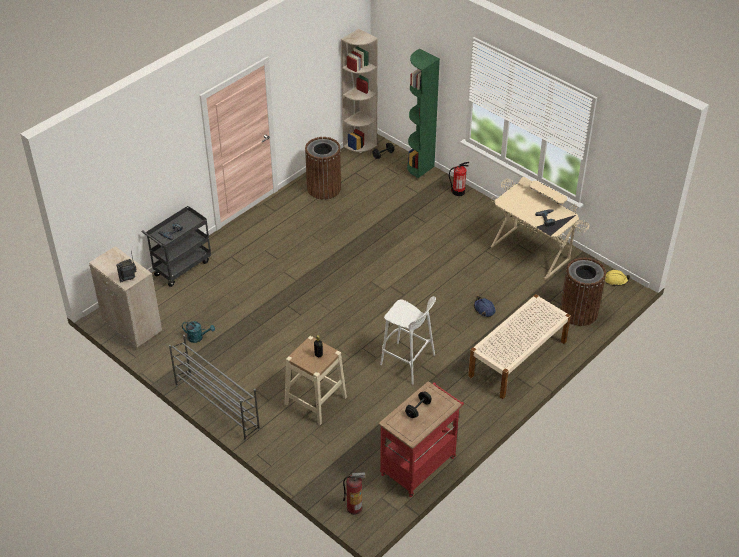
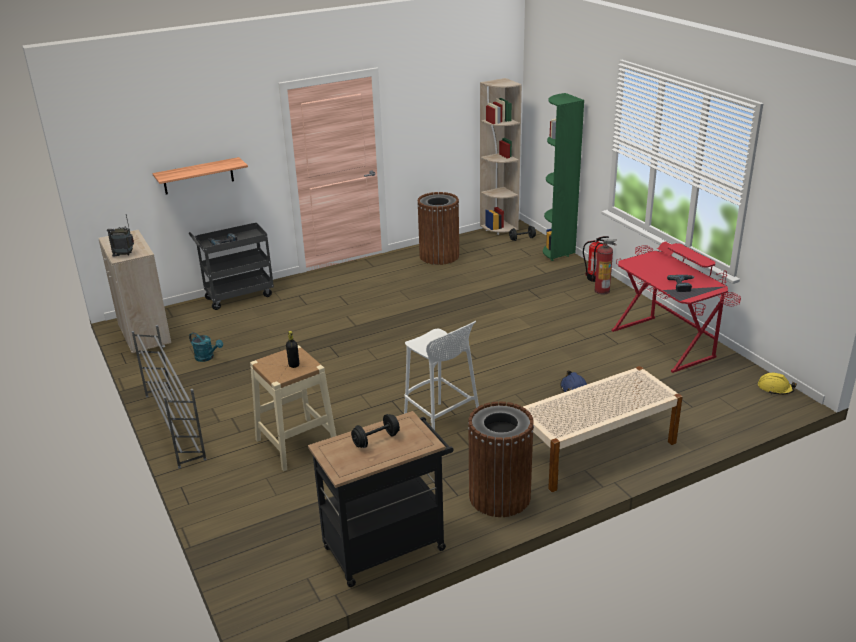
camera: 20 degrees right, 15 degrees down
(146, 186) = (198, 176): none -> shelf
(354, 508) = (261, 581): fire extinguisher -> fire extinguisher (602, 290)
(420, 465) = (388, 548): red cart -> black cart
(532, 251) = (665, 343): beige desk -> red desk
(578, 312) = (707, 414): brown trash can -> brown trash can (499, 496)

